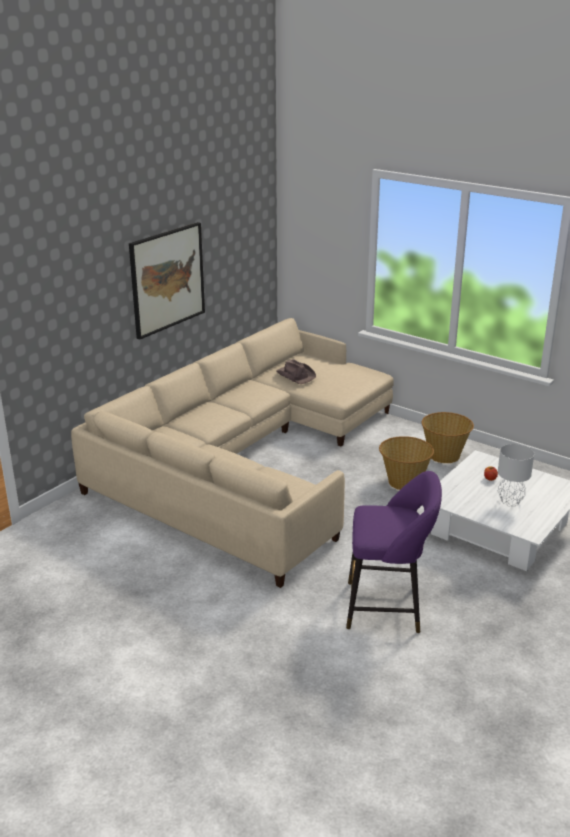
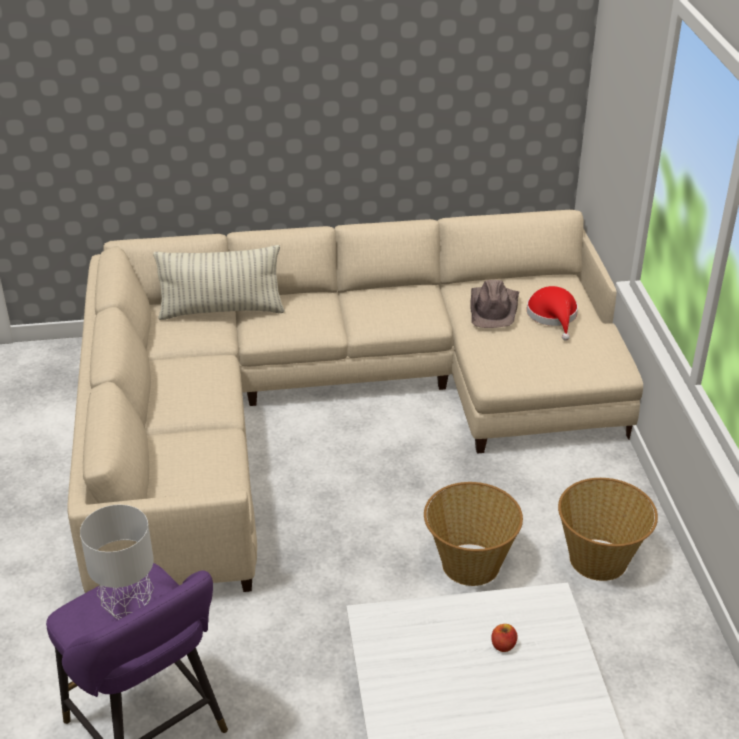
camera: 45 degrees right, 10 degrees up
(167, 279) = (307, 87): picture -> none
(171, 429) = (221, 311): none -> pillow
(324, 368) = (553, 316): none -> red hat
(509, 502) = (461, 705): grey table lamp -> grey table lamp (127, 608)

